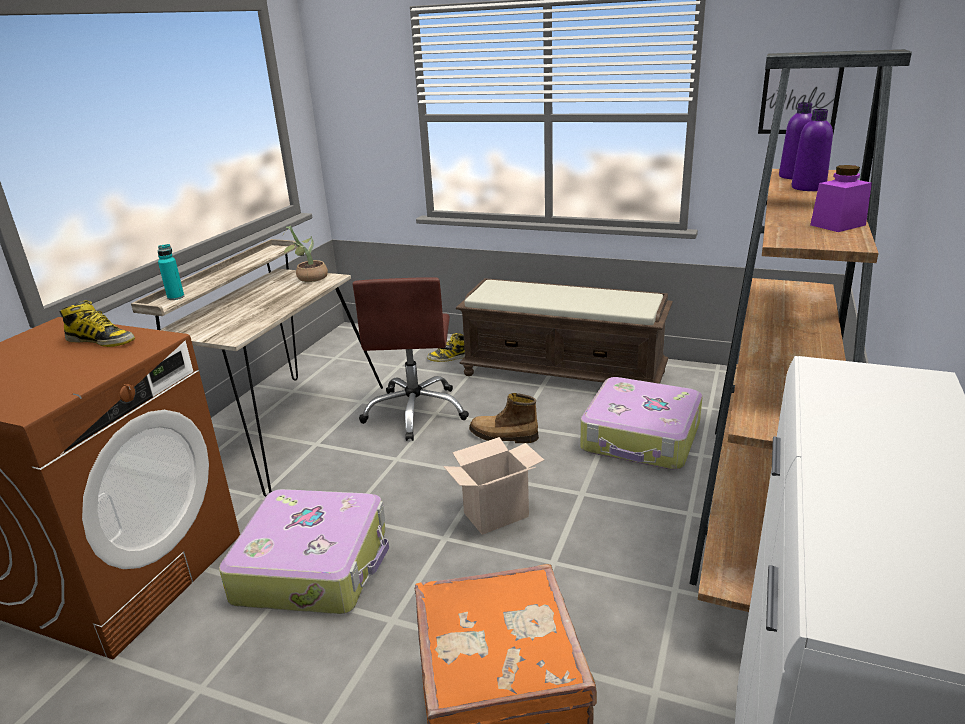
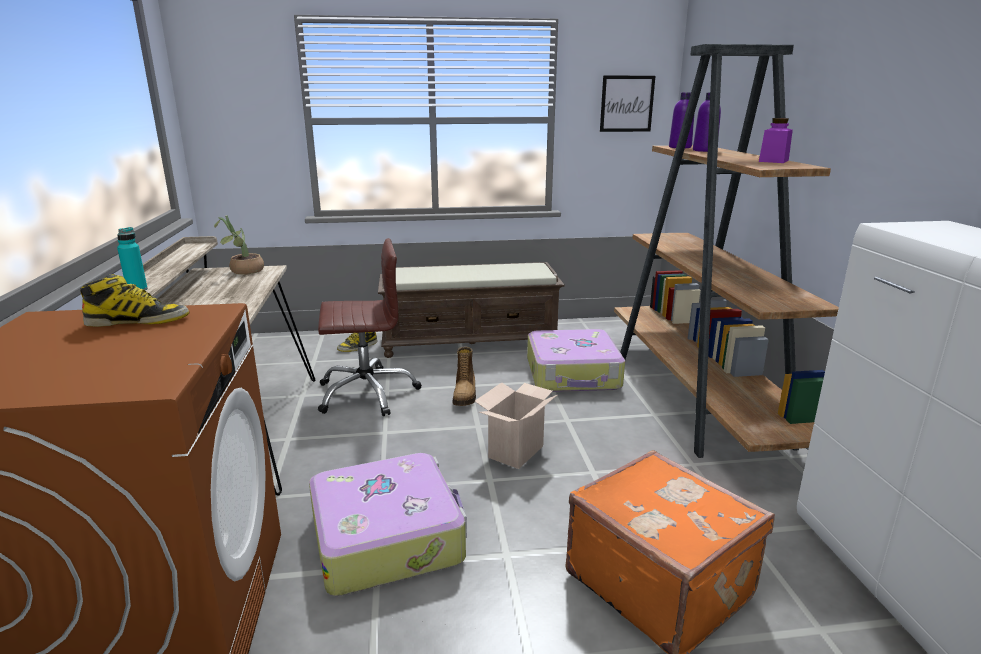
camera: 30 degrees left, 5 degrees down
(416, 412) = (367, 393): brown office chair -> brown office chair turned 75 degrees counterclockwise
(503, 436) = (465, 395): boot -> boot turned 75 degrees counterclockwise

